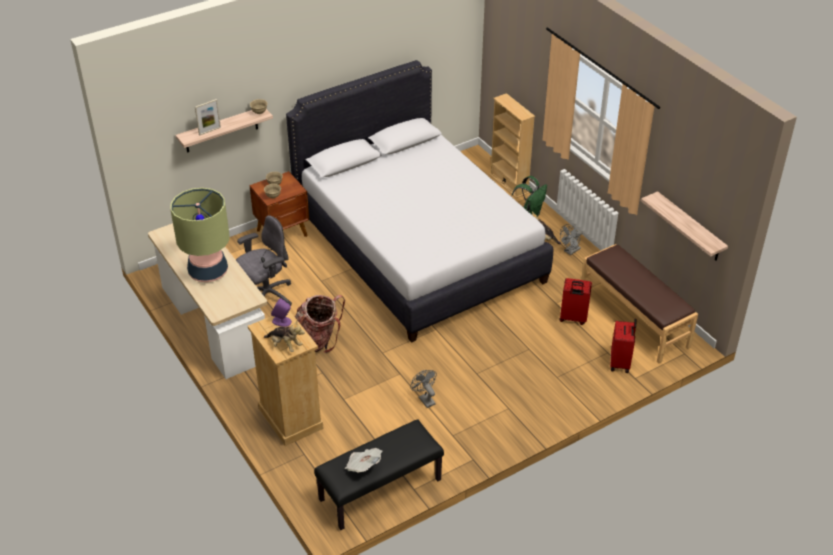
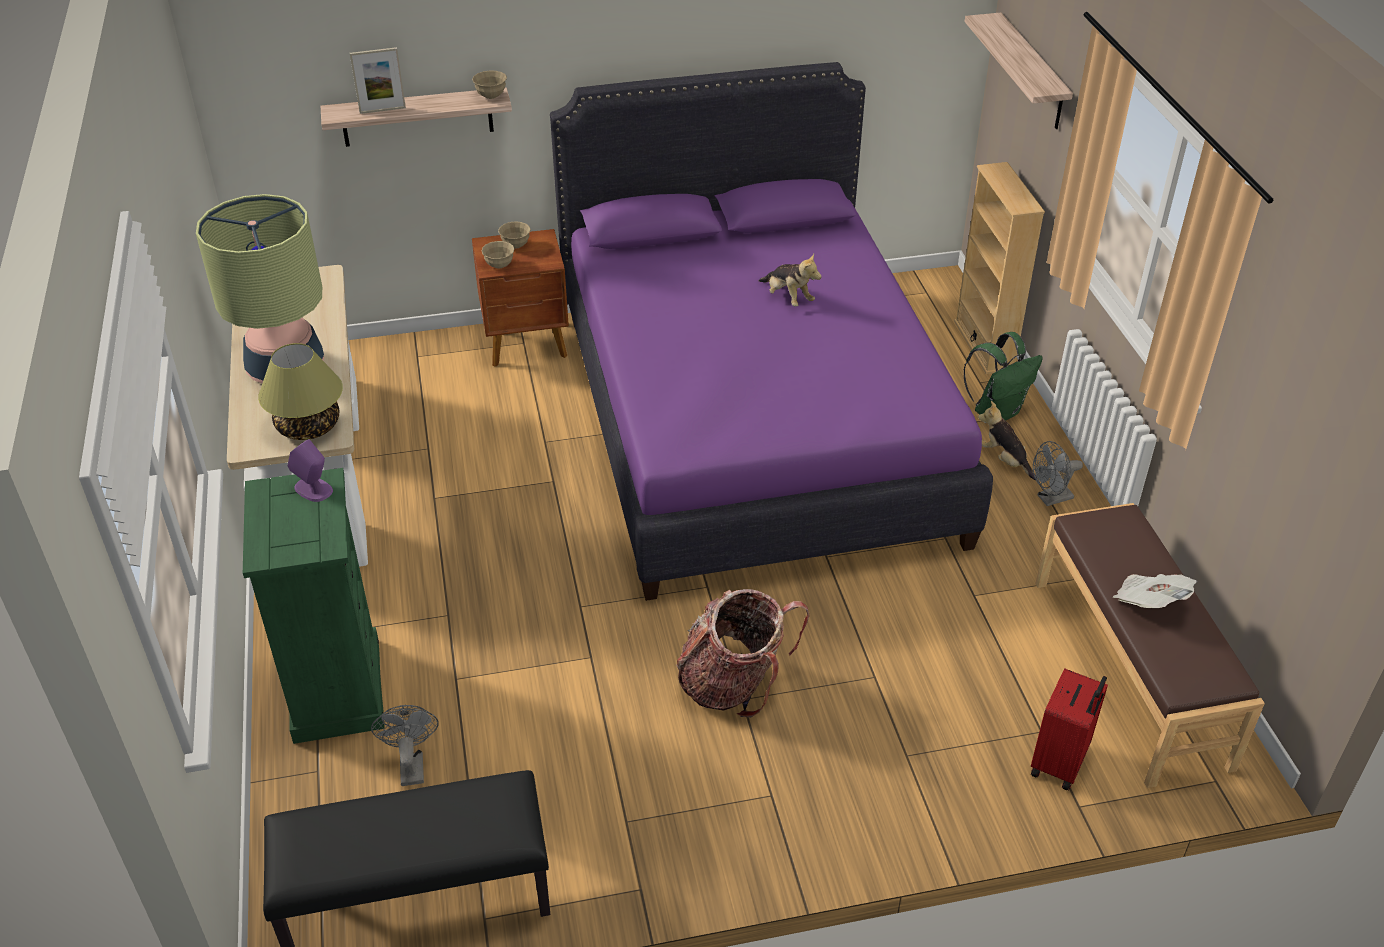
camera: 20 degrees right, 0 degrees up
(239, 297) = (307, 426): none -> table lamp
(266, 296) = (434, 446): grey office chair -> none
(285, 345) = (286, 539): plush toy -> plush toy (788, 298)
(290, 418) = (337, 689): beige dresser -> green dresser
(317, 340) = (474, 550): backpack -> backpack (734, 684)
(363, 466) = (355, 844): newspaper -> newspaper (1149, 602)
(418, 248) = (753, 424): white bed -> purple bed
(425, 399) = (611, 724): grey fan -> grey fan (411, 764)
(573, 318) = (996, 637): red suitcase -> none
(690, 227) = (1290, 502): shelf -> shelf (1031, 72)

